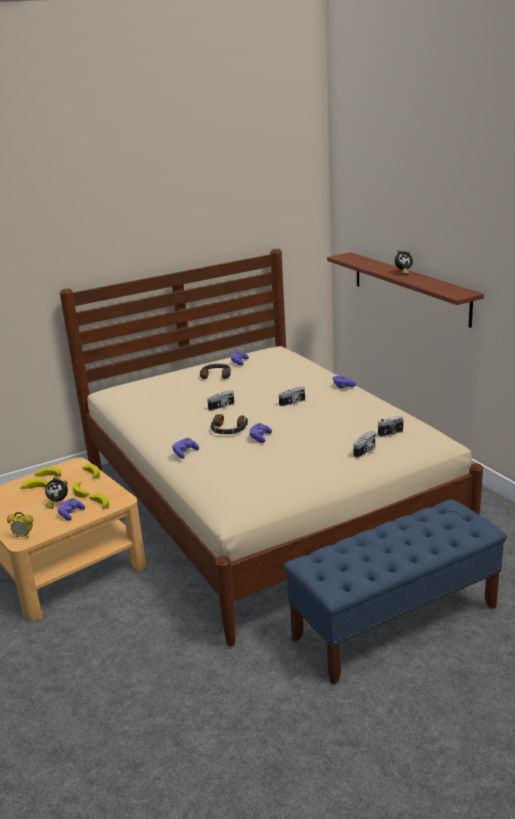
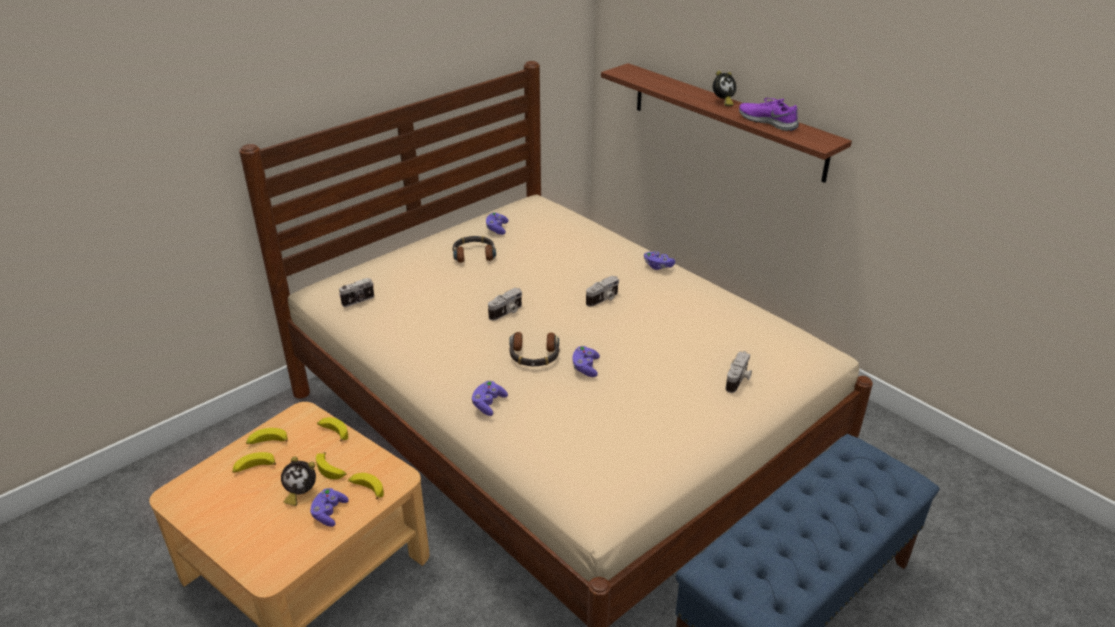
camera: 15 degrees left, 10 degrees up
(23, 536) = (268, 565): alarm clock -> none
(391, 433) = (757, 346): camera -> camera (358, 301)
(428, 283) = (768, 121): none -> purple shoe

